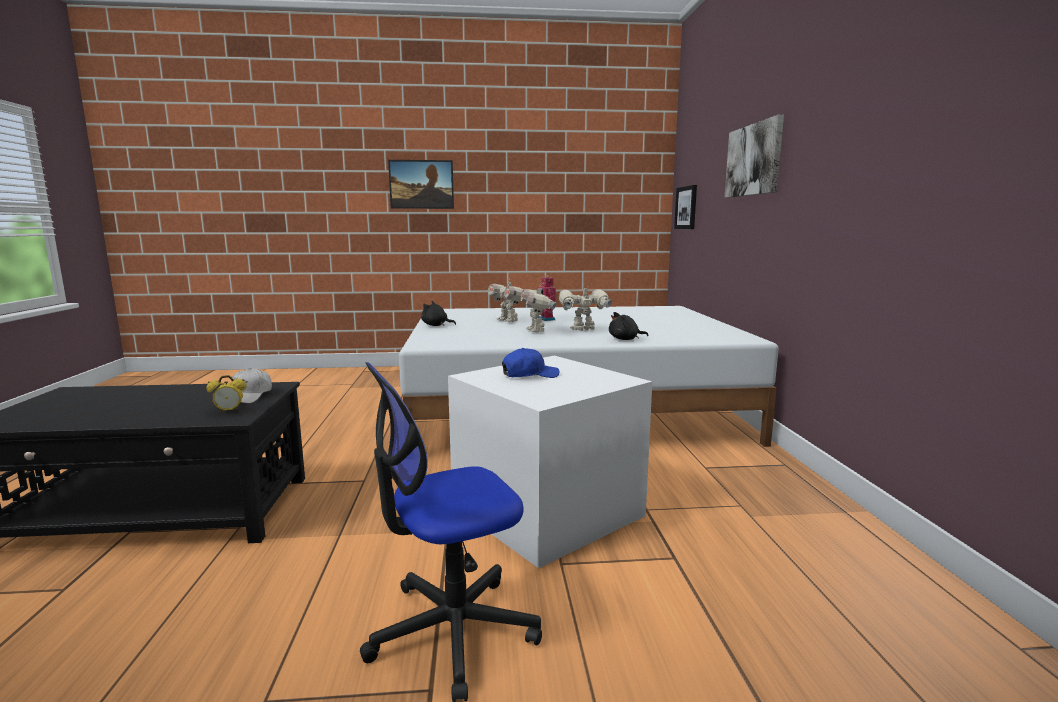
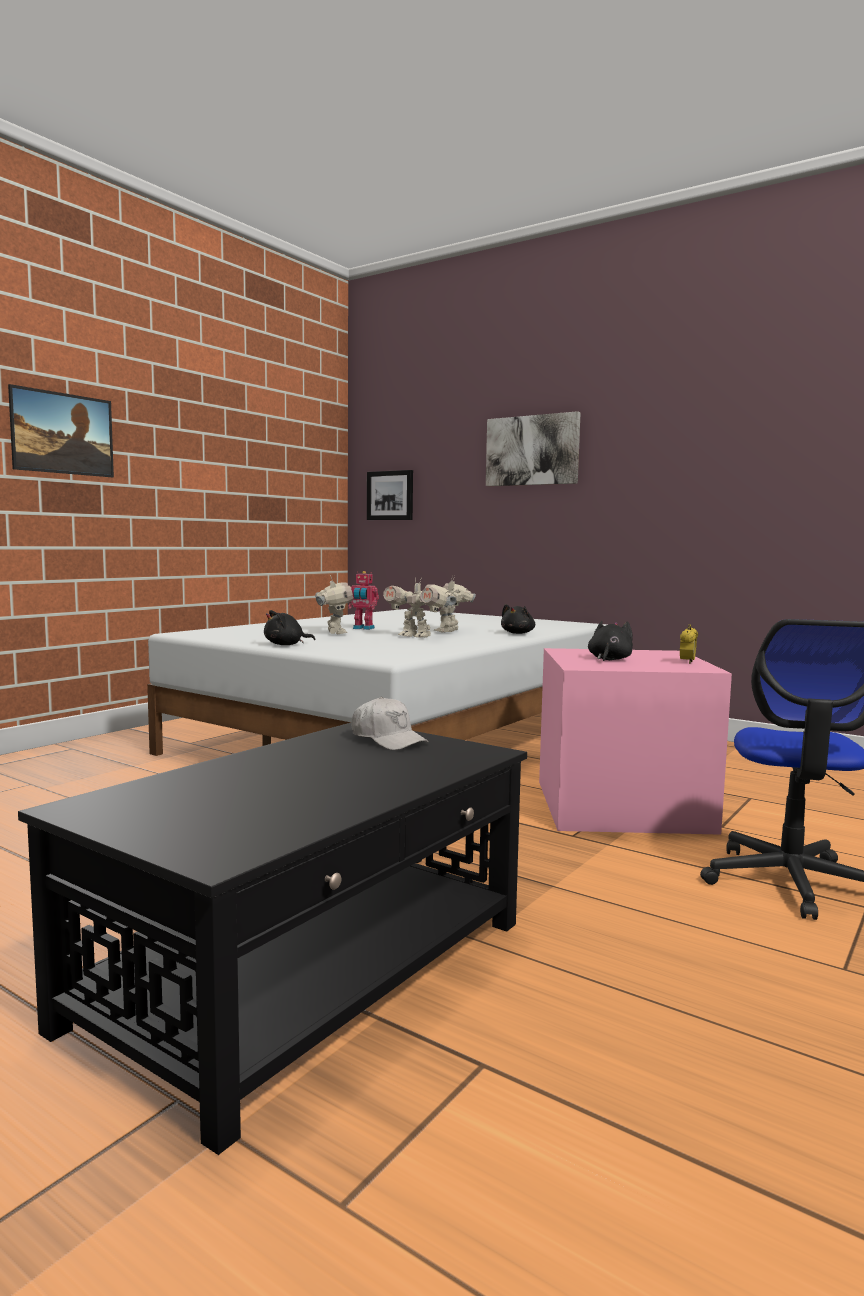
camera: 50 degrees left, 5 degrees down
(229, 411) = (450, 751): alarm clock -> alarm clock (687, 662)
(508, 321) = (334, 633): toy robot -> toy robot turned 105 degrees counterclockwise
(529, 375) = (609, 659): blue cap -> black plush toy
(550, 511) = (623, 805): white storage box -> pink storage box

